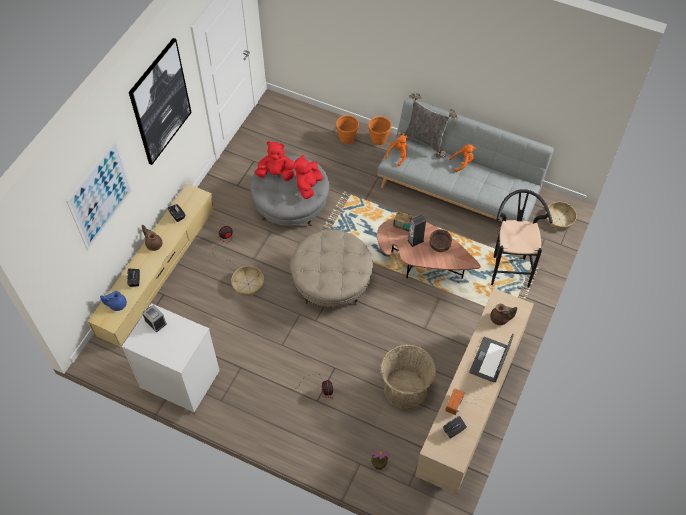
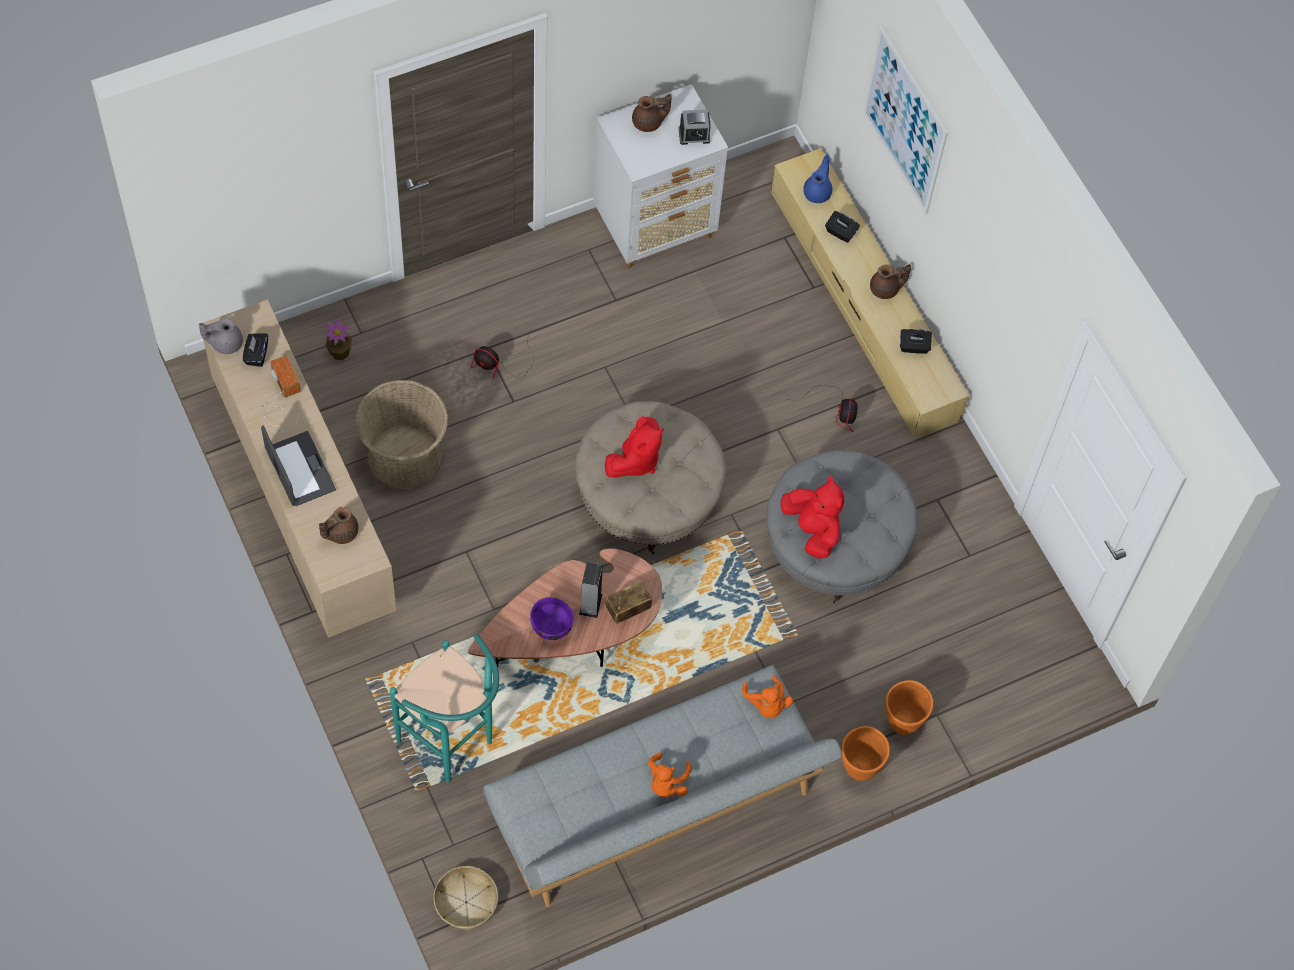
camera: 125 degrees right, 5 degrees up
(160, 102) = (1005, 256): picture -> none
(164, 347) = (649, 122): none -> brown teapot
(248, 284) = (739, 394): basket -> none
(276, 174) = (874, 505): red plush toy -> red plush toy (635, 460)
(425, 143) = (755, 764): pillow -> none
(440, 246) = (551, 627): brown bowl -> purple bowl
(462, 450) = (225, 343): none -> grey teapot
(509, 268) = (452, 746): black stool -> turquoise stool

